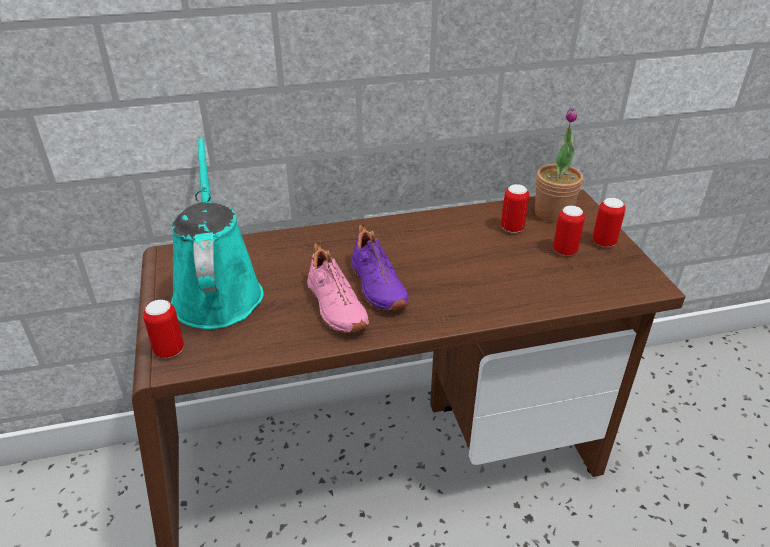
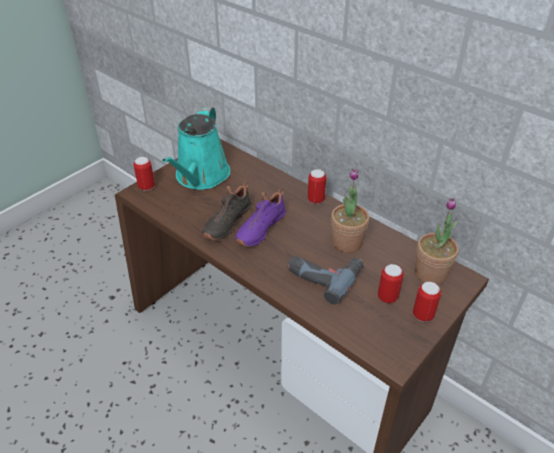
camera: 55 degrees right, 5 degrees up
(217, 292) = (201, 177): turquoise watering can -> turquoise watering can turned 150 degrees clockwise
(334, 307) = (226, 222): pink shoe -> black shoe
(463, 239) = (347, 243): none -> potted plant
(498, 274) = (324, 274): none -> power drill
(512, 228) = (386, 260): can -> can (316, 200)

